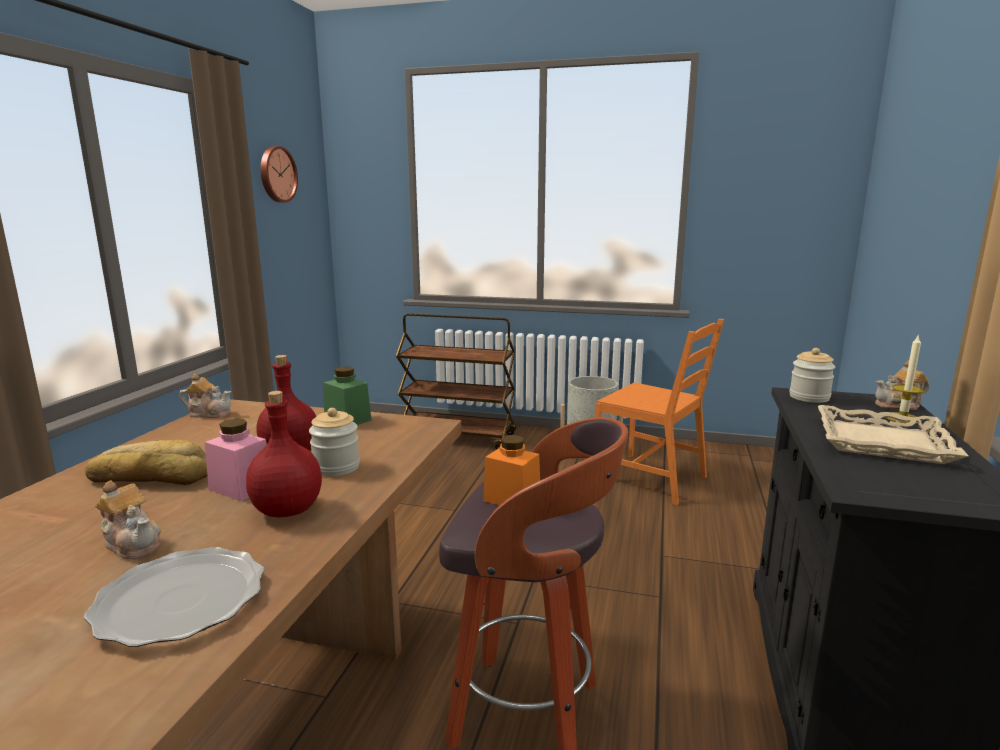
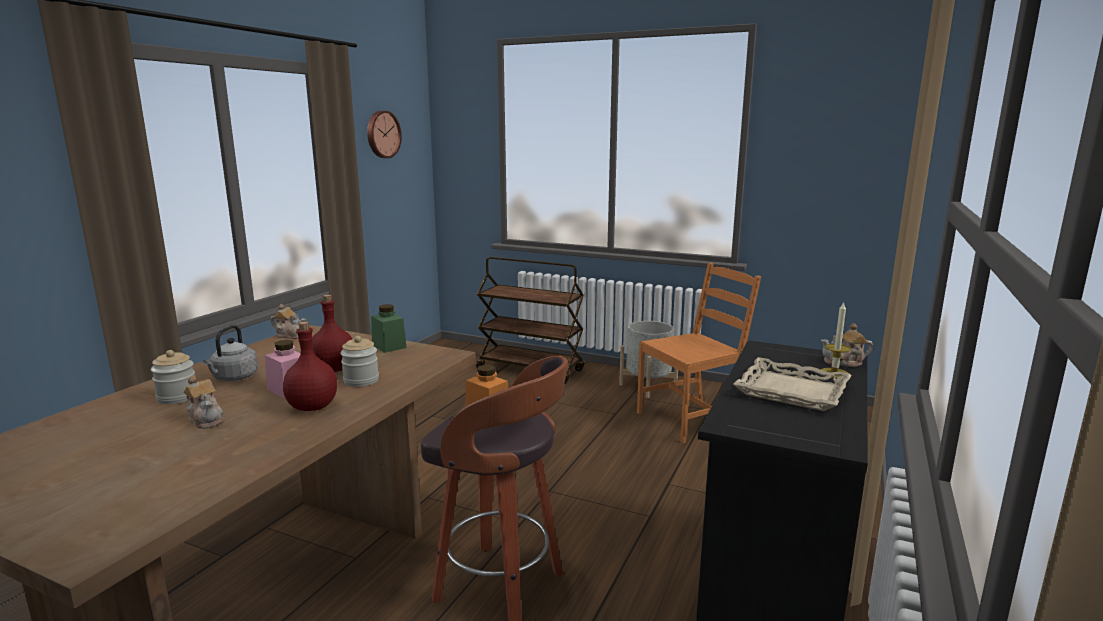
camera: 10 degrees right, 0 degrees up
(152, 476) = (233, 378): bread -> grey kettle
(182, 600) = (223, 454): plate -> none
(651, 478) = (691, 418): orange chair -> orange chair turned 75 degrees counterclockwise
(809, 397) = (770, 351): jar -> jar (177, 397)

